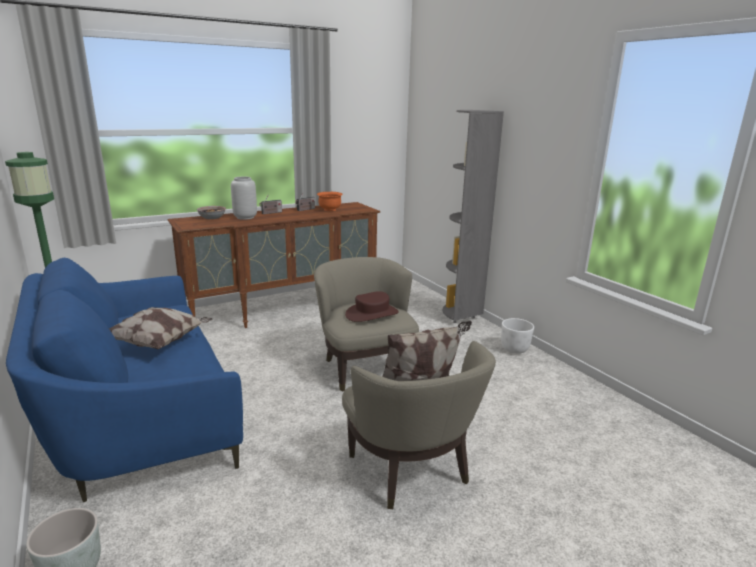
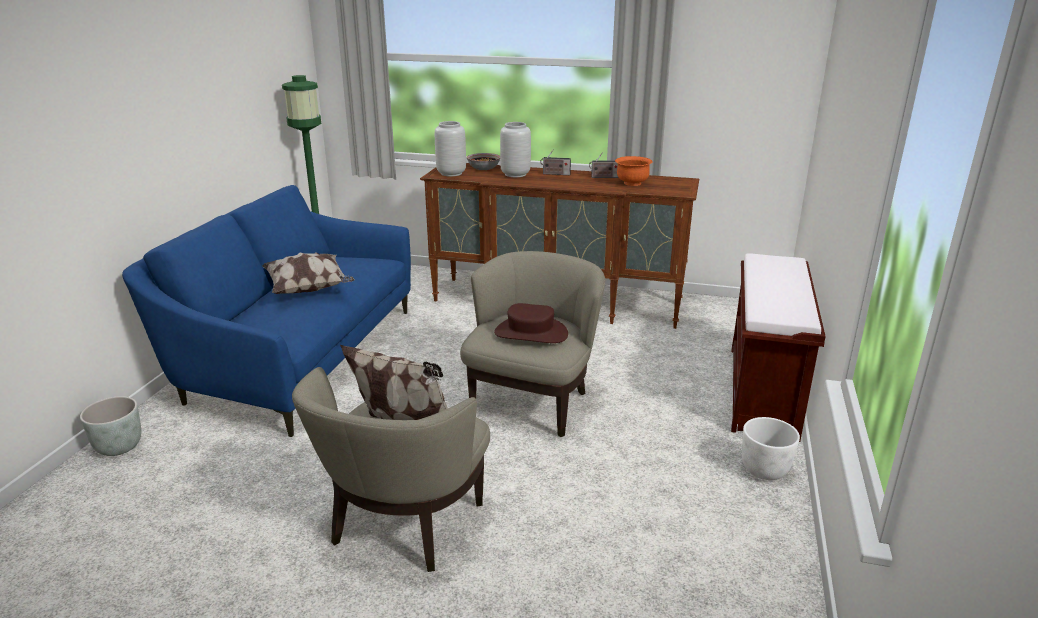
camera: 45 degrees right, 5 degrees up
(196, 224) = (452, 173): none -> grey vase
(458, 316) = (763, 391): grey bookcase -> brown bench

